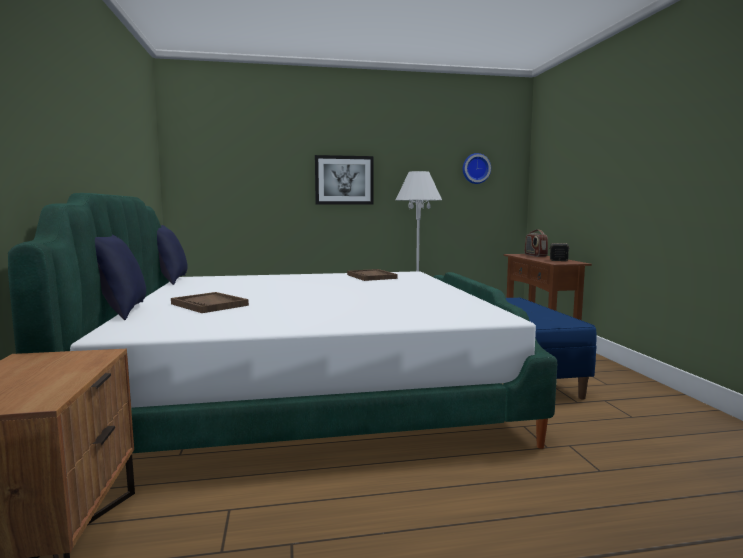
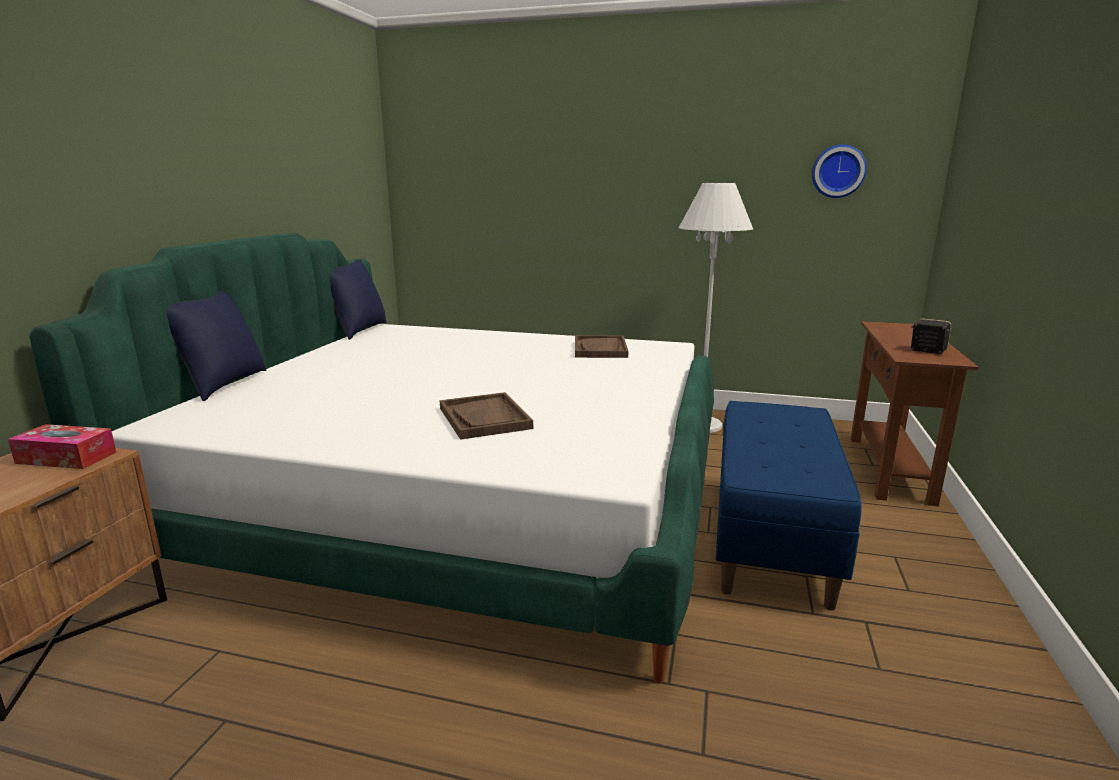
camera: 25 degrees right, 10 degrees up
(65, 359) = (66, 458): none -> tissue box
(209, 304) = (321, 385): brown tray -> brown tray (485, 418)
(344, 180) = (617, 192): picture -> none
(535, 255) = (910, 331): radio -> none

